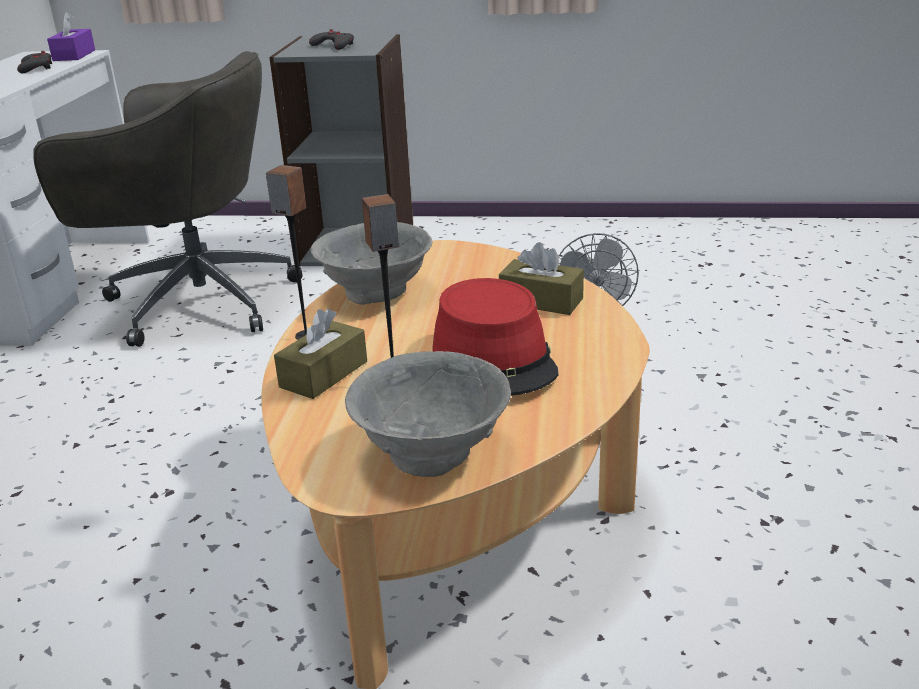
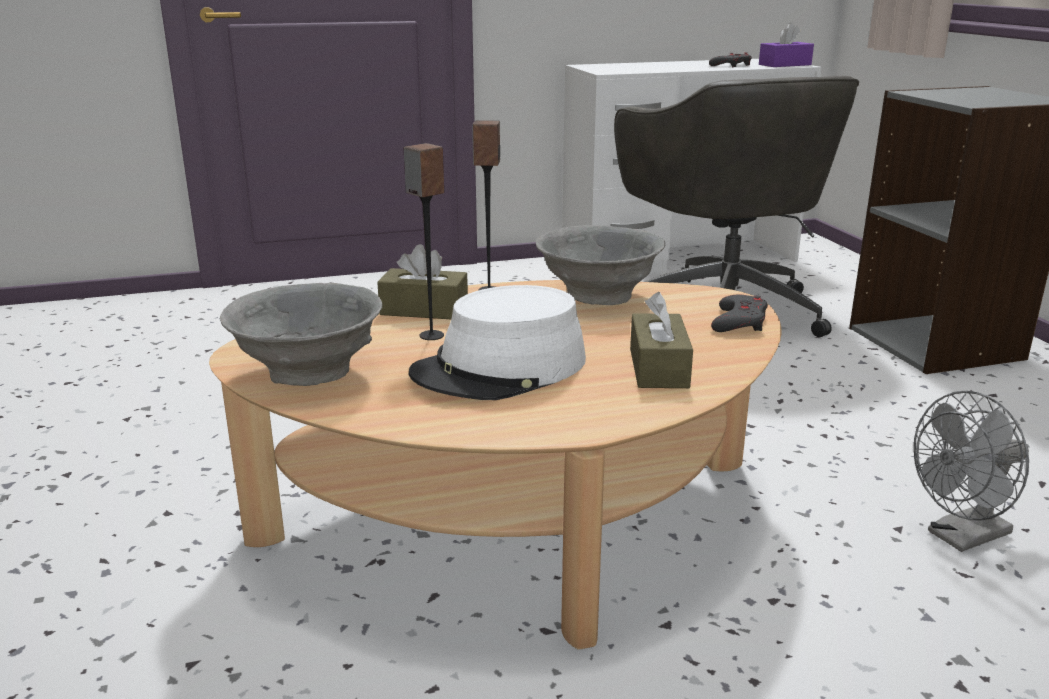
camera: 65 degrees right, 5 degrees down
(334, 45) = (975, 96): grey game controller -> grey game controller (739, 321)
(494, 359) = (500, 368): red hat -> white hat

